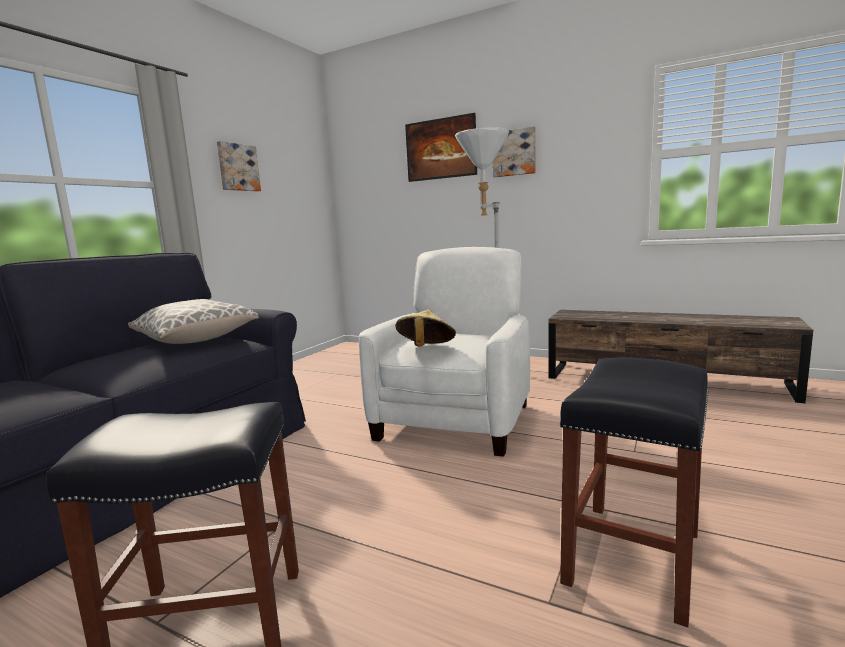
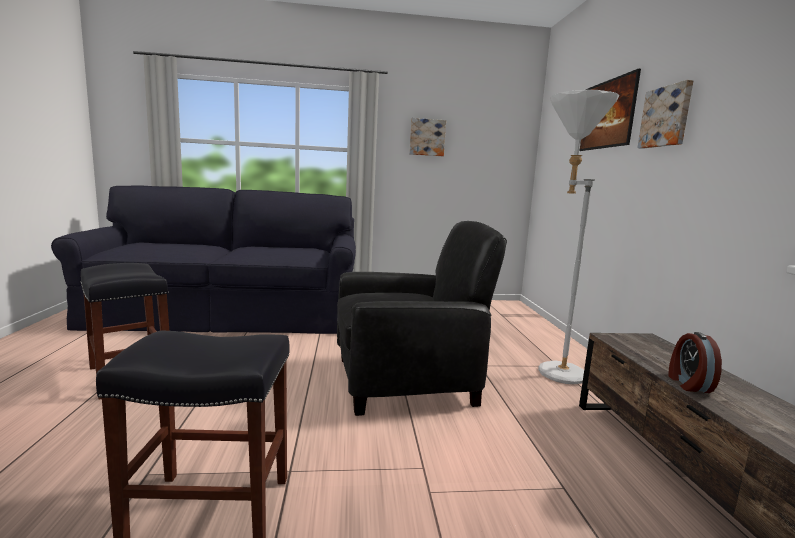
camera: 55 degrees right, 0 degrees up
(196, 340) = (299, 251): pillow -> none
(425, 349) = (356, 298): beige hat -> none
(455, 420) = (406, 380): white armchair -> black armchair
(644, 320) = (688, 384): none -> alarm clock

